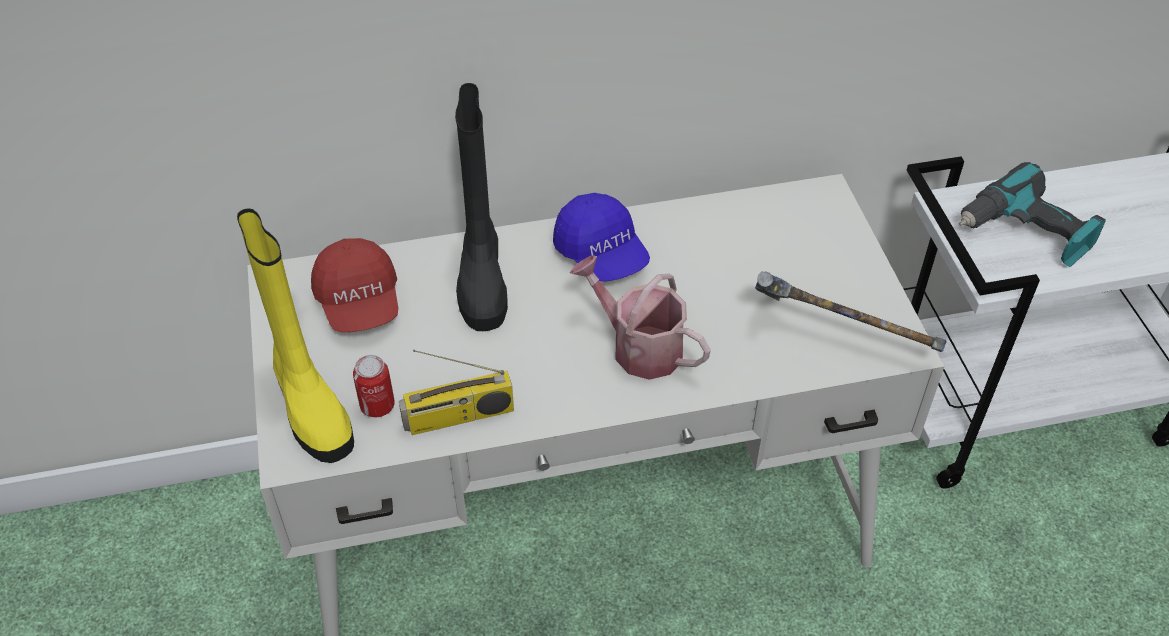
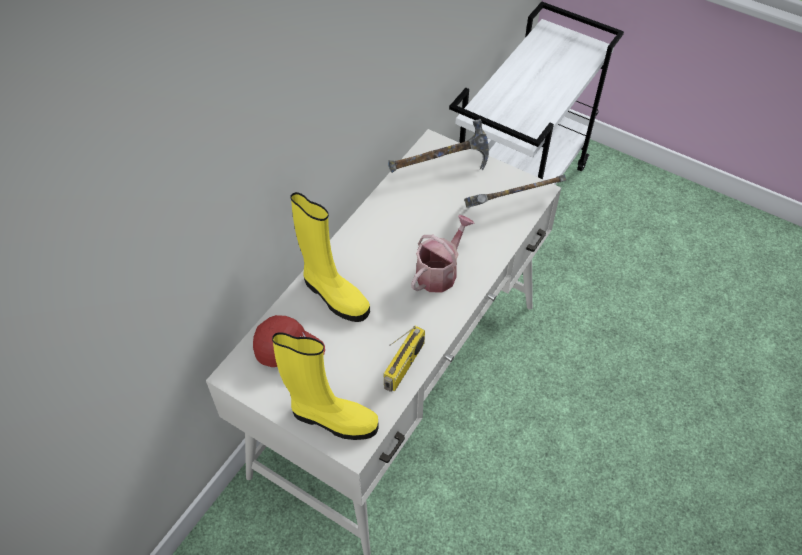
camera: 45 degrees left, 5 degrees up
(377, 405) = (362, 391): can -> none
(482, 279) = (334, 295): black boot -> yellow boot
(601, 254) = (372, 242): blue cap -> none
(639, 346) = (440, 271): watering can -> watering can turned 135 degrees clockwise
(797, 229) = (440, 168): none -> hammer
(1026, 233) = (517, 106): power drill -> none

